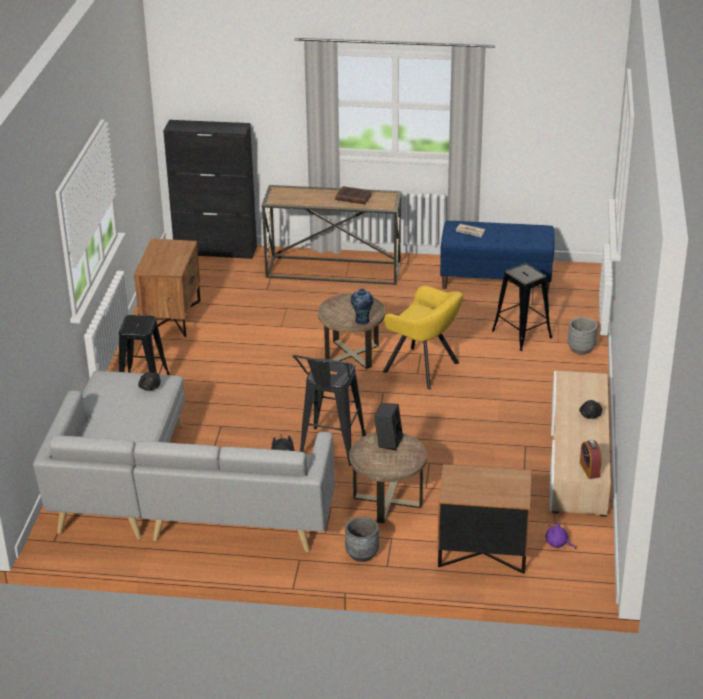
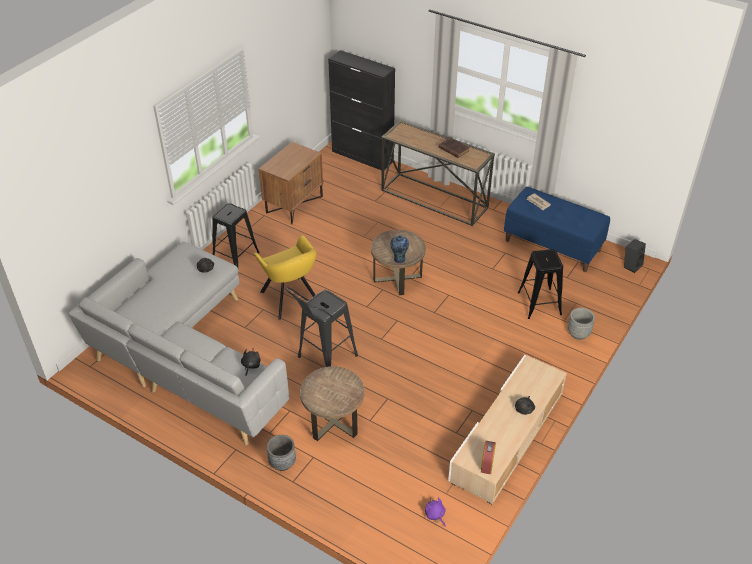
camera: 25 degrees right, 10 degrees up
(388, 441) = (340, 379): black speaker -> black speaker (631, 265)
(424, 369) = (441, 310): yellow armchair -> yellow armchair (291, 299)
(482, 553) = (370, 500): brown nightstand -> none

